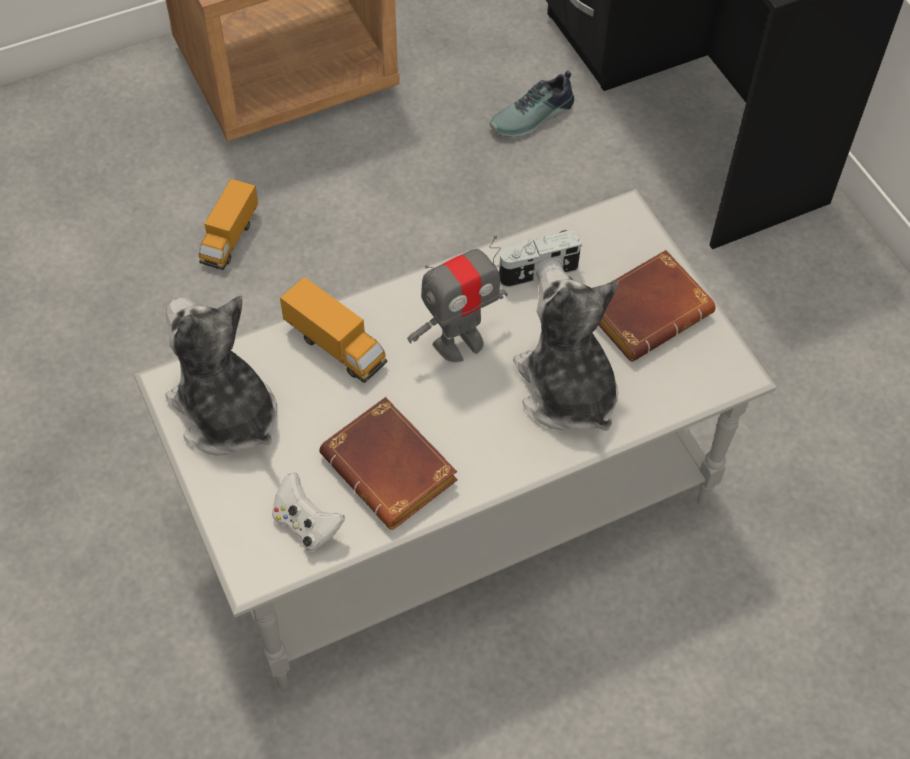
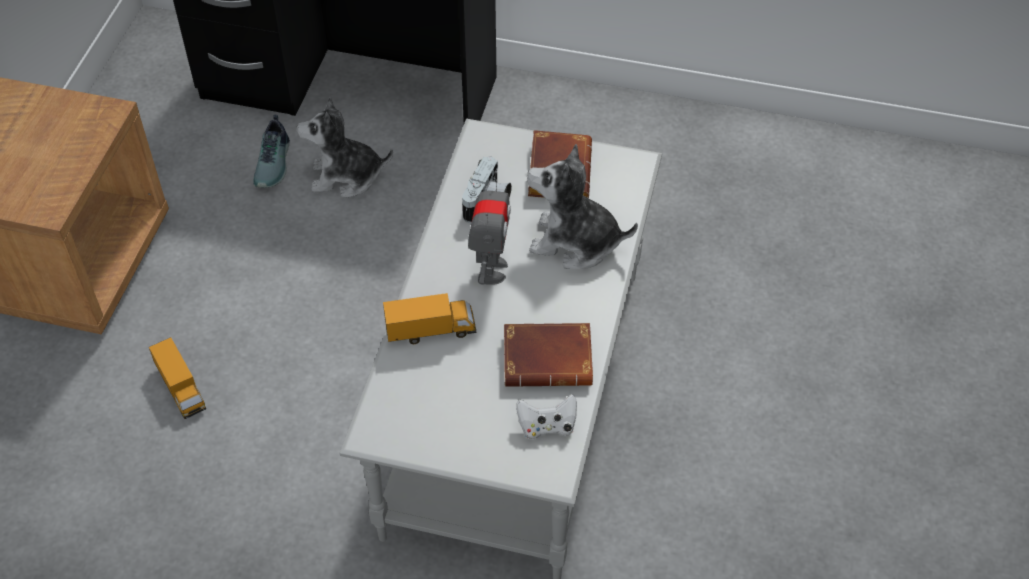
camera: 50 degrees left, 5 degrees down
(225, 413) = (424, 419): plush toy -> plush toy (346, 177)

